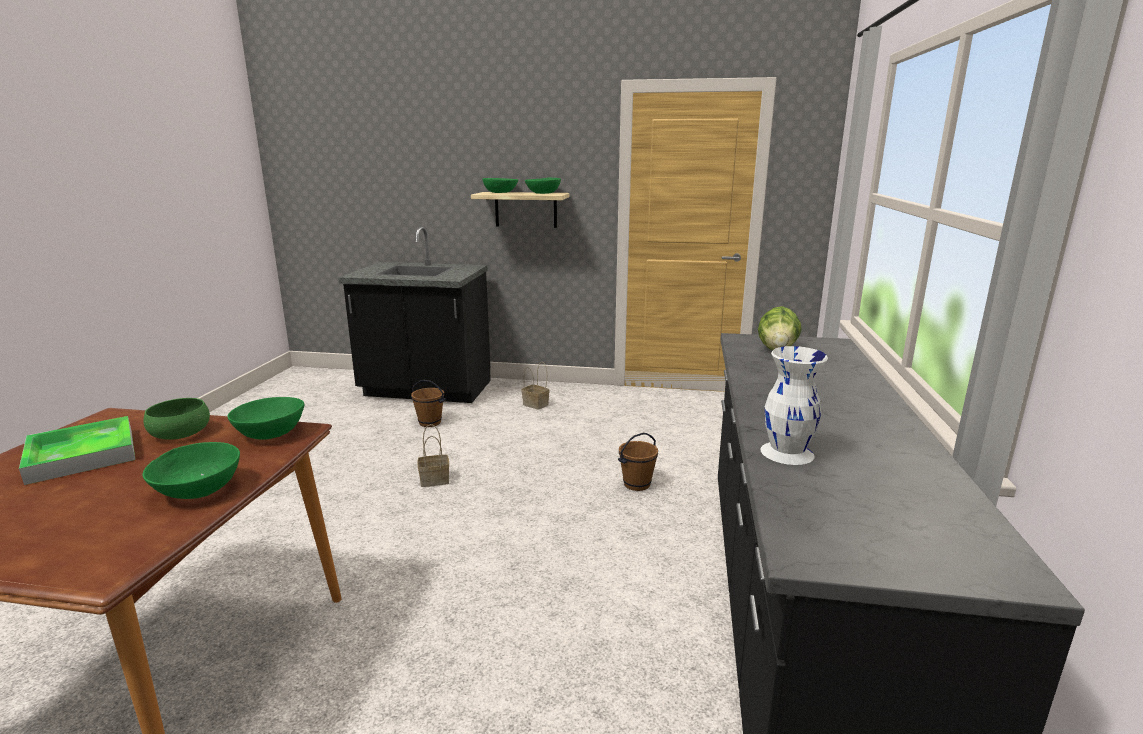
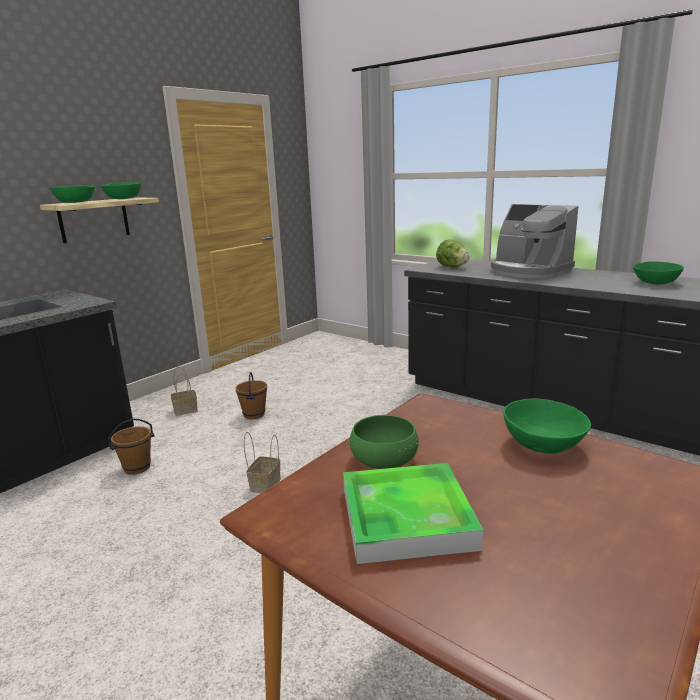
camera: 60 degrees left, 0 degrees up
(270, 433) = (425, 415): green bowl -> green bowl (655, 282)
(636, 484) = (368, 405): brown bucket -> brown bucket (253, 414)
(787, 453) = (606, 286): white vase -> none
(826, 392) = (528, 271): none -> coffee machine

